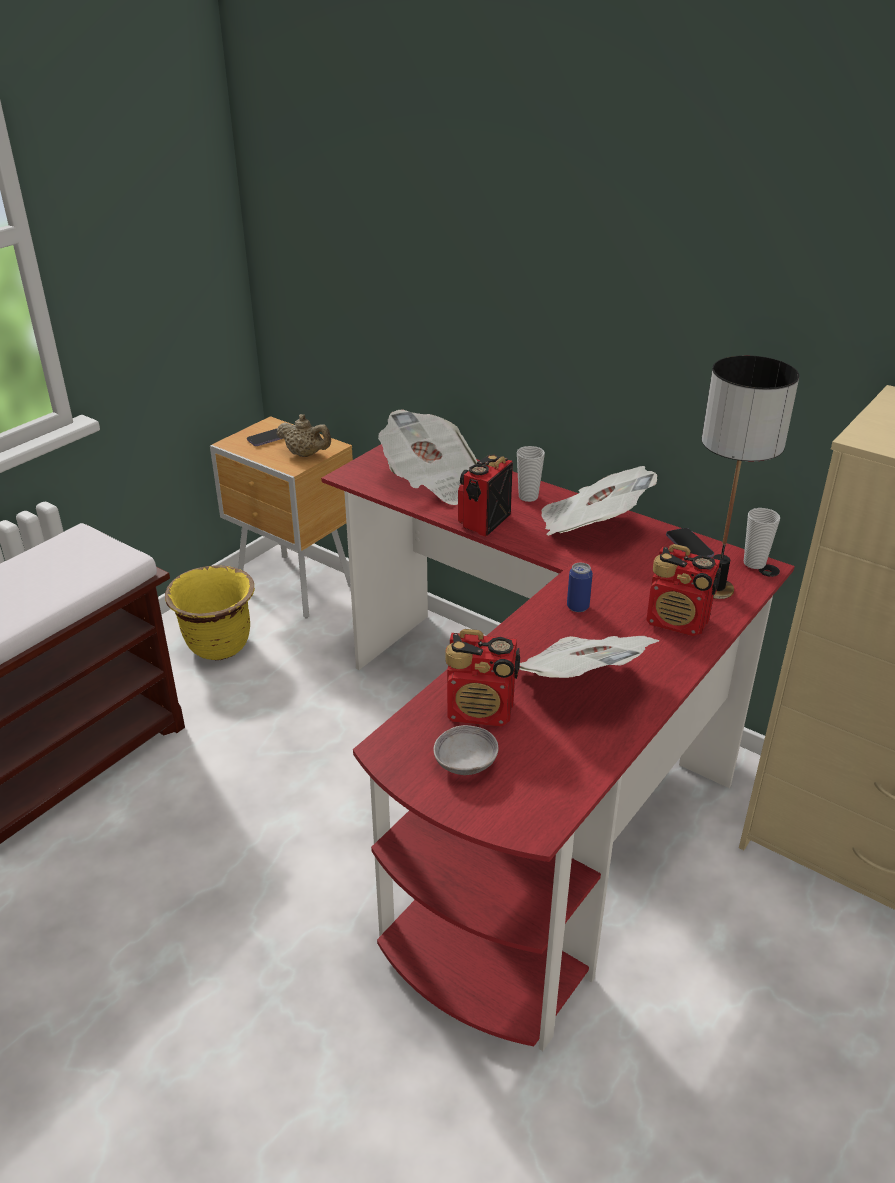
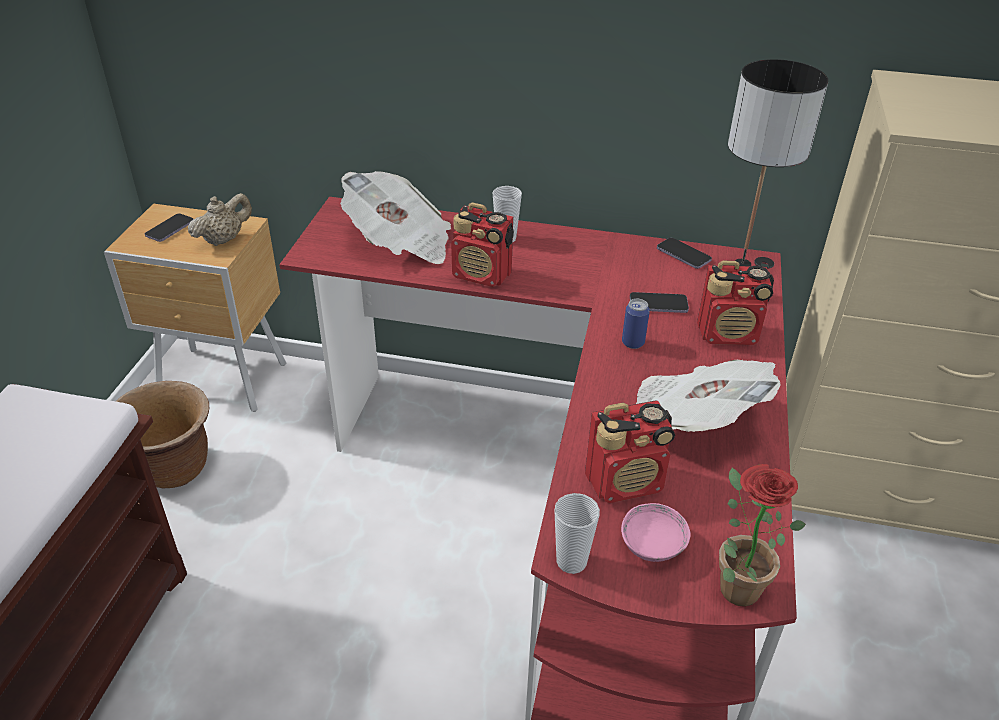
camera: 25 degrees left, 5 degrees up
(219, 646) = (175, 469): yellow planter -> brown planter
(306, 454) = (224, 239): beige teapot -> beige teapot turned 45 degrees counterclockwise
(465, 764) = (652, 546): grey bowl -> pink bowl
(483, 522) = (482, 275): radio -> radio turned 75 degrees counterclockwise
(513, 813) = (733, 583): none -> potted plant
(591, 526) = (585, 255): newspaper -> none
(628, 582) = (658, 304): none -> phone
(754, 563) = (749, 259): cup -> cup (571, 562)

